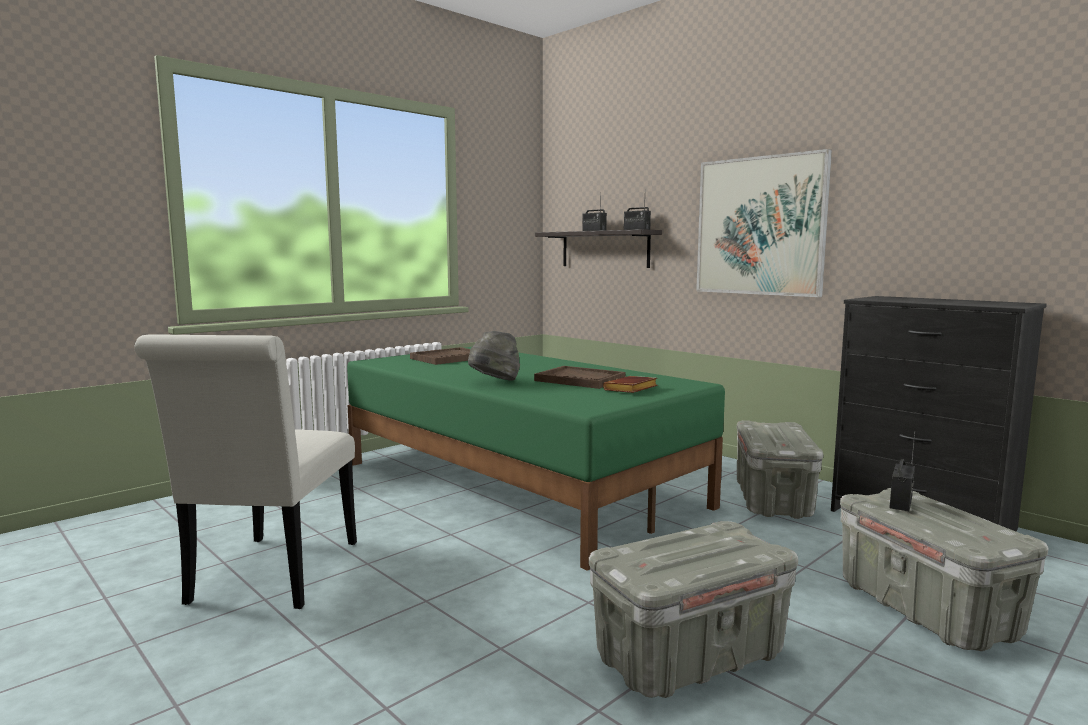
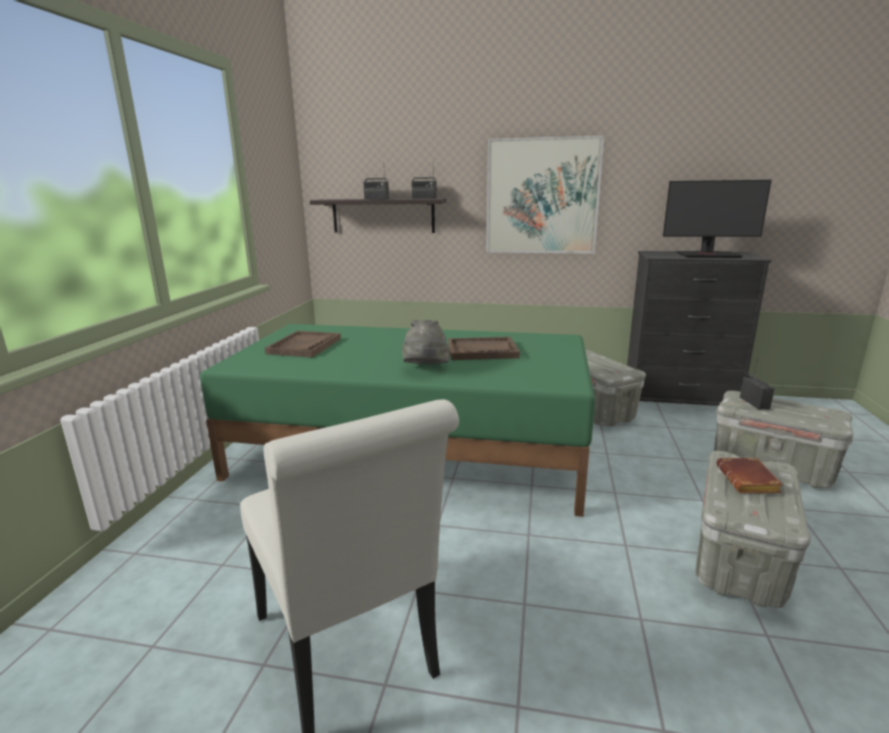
camera: 35 degrees left, 10 degrees up
(631, 390) = (544, 354): brown book -> brown book (749, 481)
(950, 301) = (707, 255): none -> monitor

